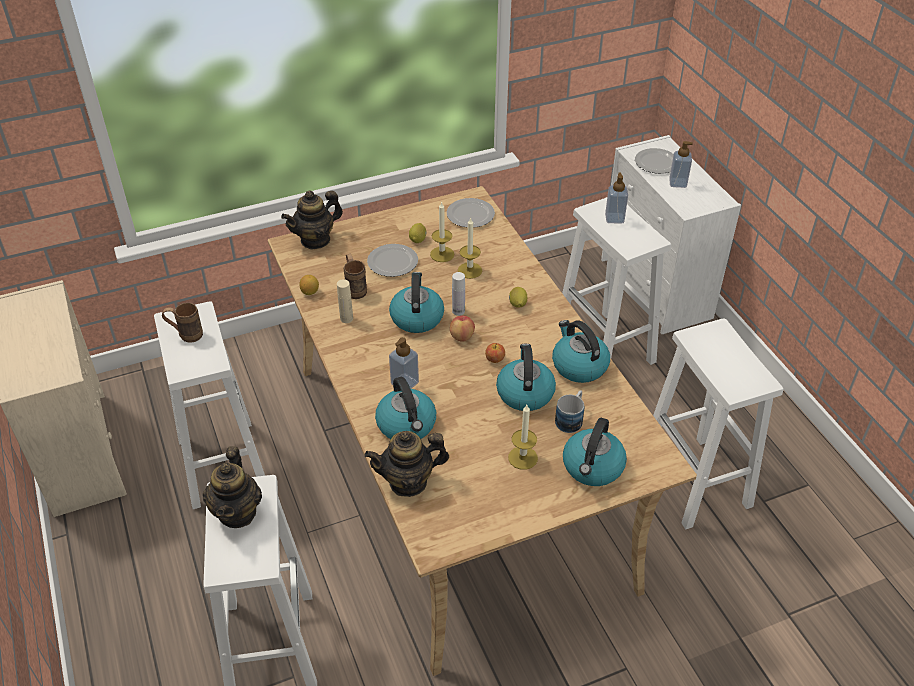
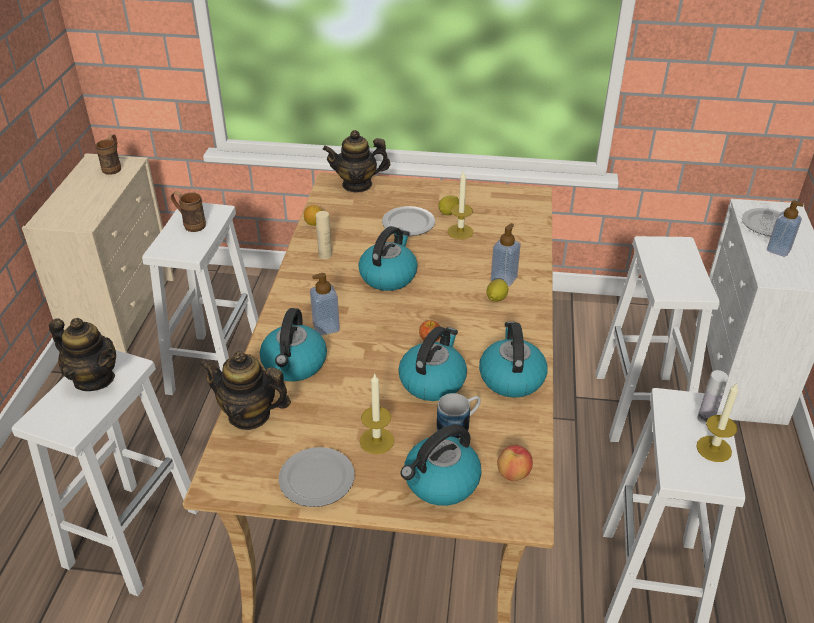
camera: 30 degrees right, 5 degrees down
(237, 512) = (94, 378): teapot -> teapot turned 90 degrees counterclockwise
(355, 288) = (355, 233): brown mug -> brown mug (114, 167)
(458, 311) = (432, 284): white bottle -> white bottle (705, 419)
(462, 337) = (415, 307): apple -> apple (513, 473)
(469, 270) = (474, 253): candle -> candle (714, 449)
(471, 215) = (517, 208): plate -> plate (317, 480)
(614, 218) = (672, 258): soap dispenser -> soap dispenser (503, 279)

